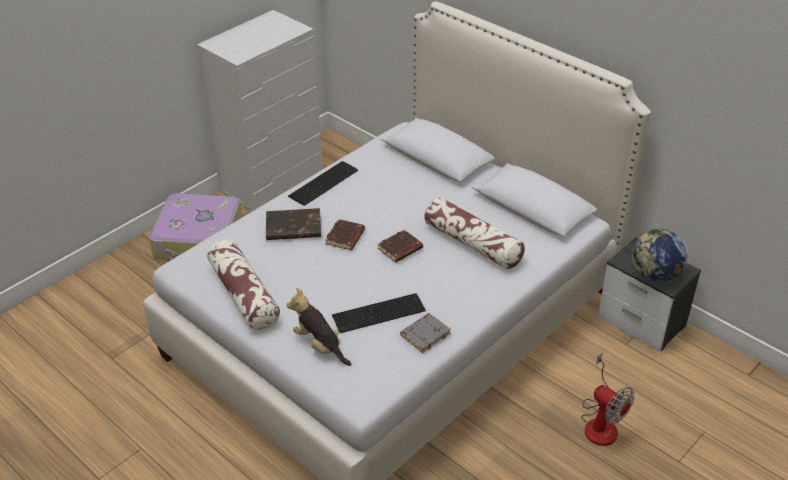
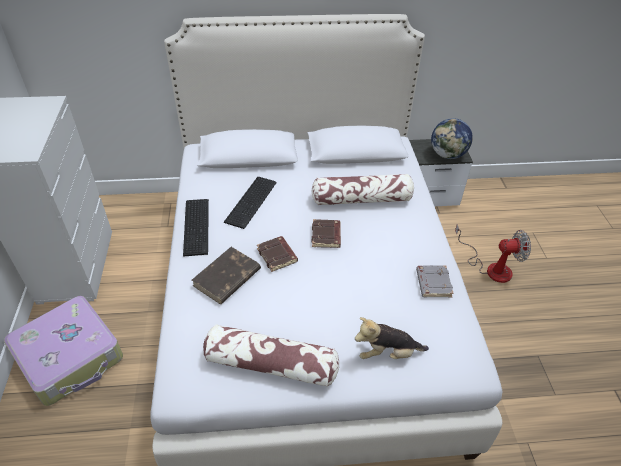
camera: 50 degrees left, 5 degrees up
(380, 314) = (385, 293): keyboard -> keyboard (252, 201)

